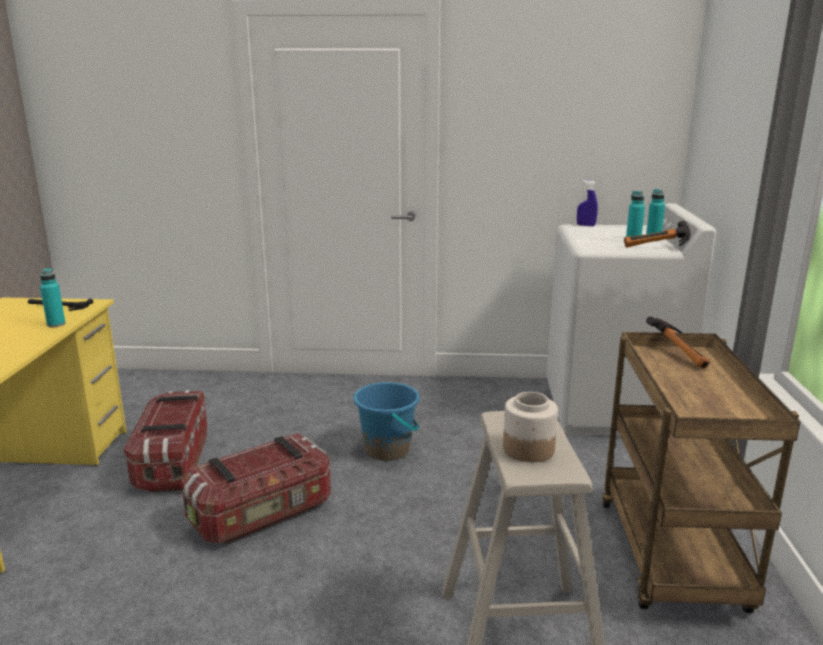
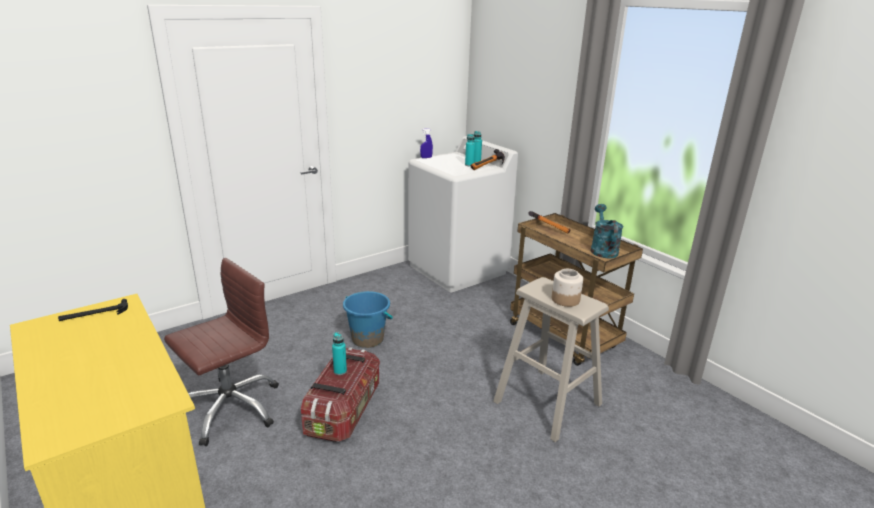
camera: 40 degrees left, 5 degrees up
(56, 324) = (132, 329): turquoise bottle -> turquoise bottle (340, 371)
(172, 462) = (230, 408): storage box -> brown office chair
(730, 406) = (602, 249): none -> turquoise watering can

